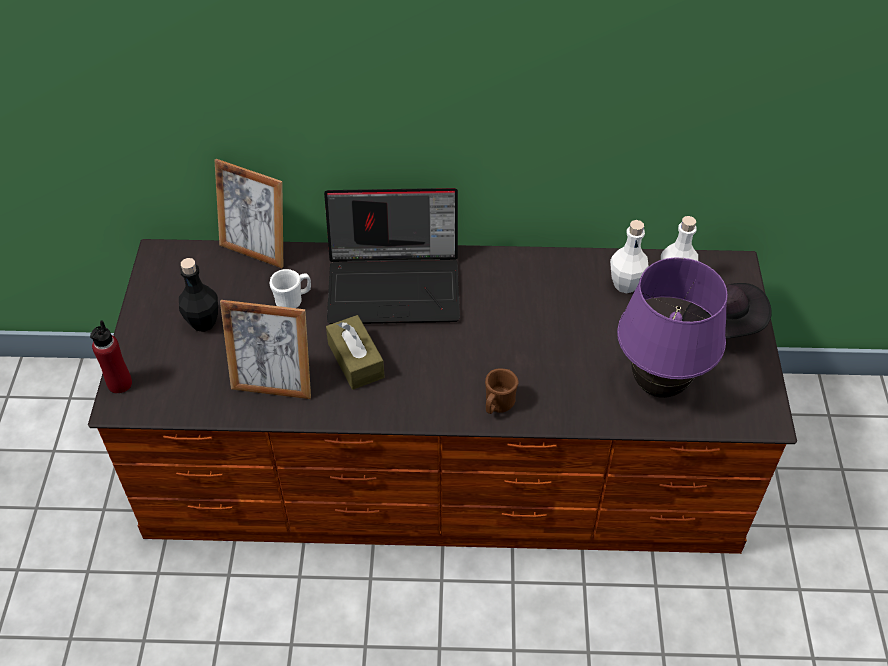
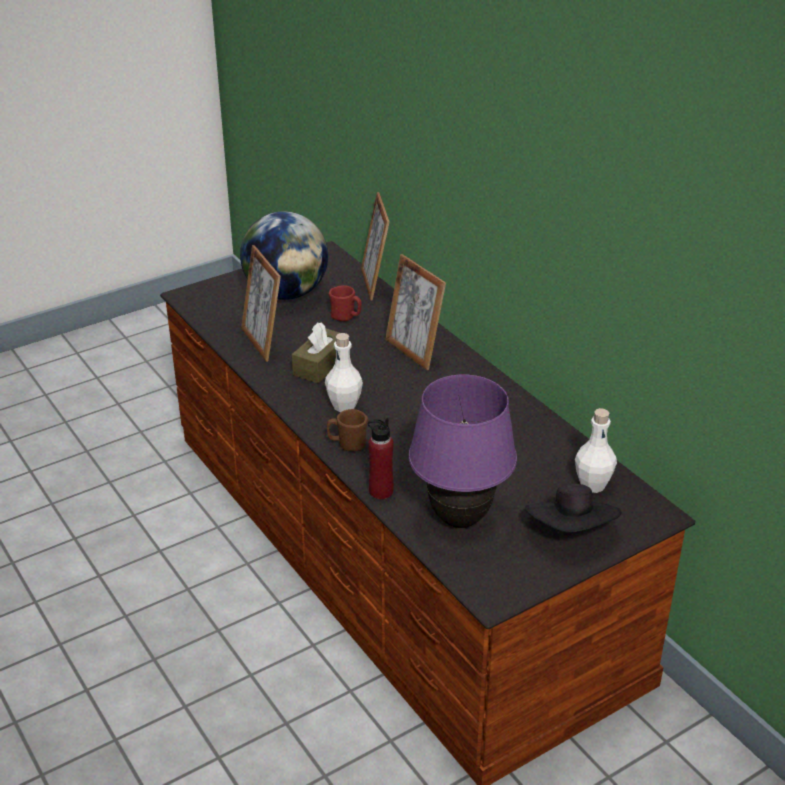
camera: 55 degrees right, 15 degrees down
(119, 384) = (202, 288): red bottle -> red bottle (381, 491)
(203, 322) = (286, 293): black bottle -> globe
(293, 300) = (346, 317): white mug -> red mug
(396, 284) = (414, 351): laptop -> picture frame
(625, 284) = (553, 459): white bottle -> white bottle (344, 405)

